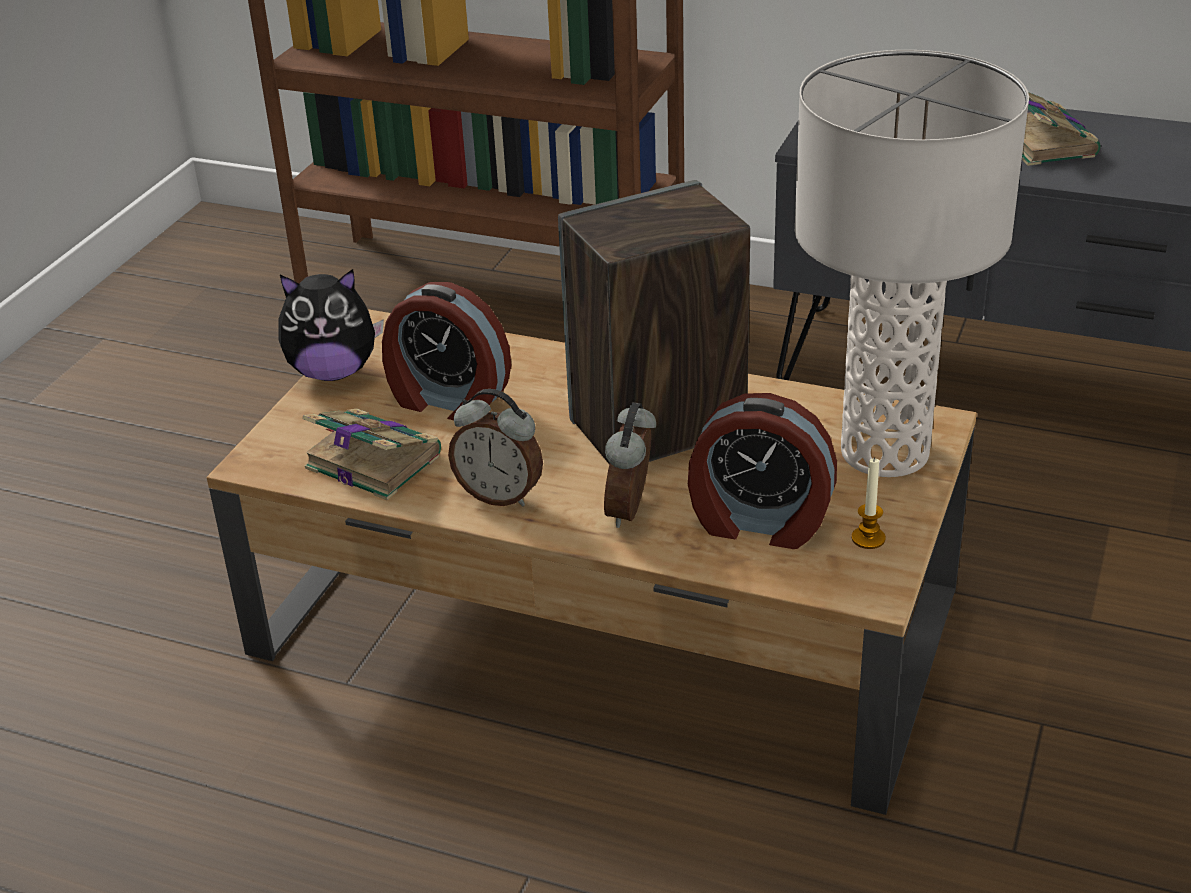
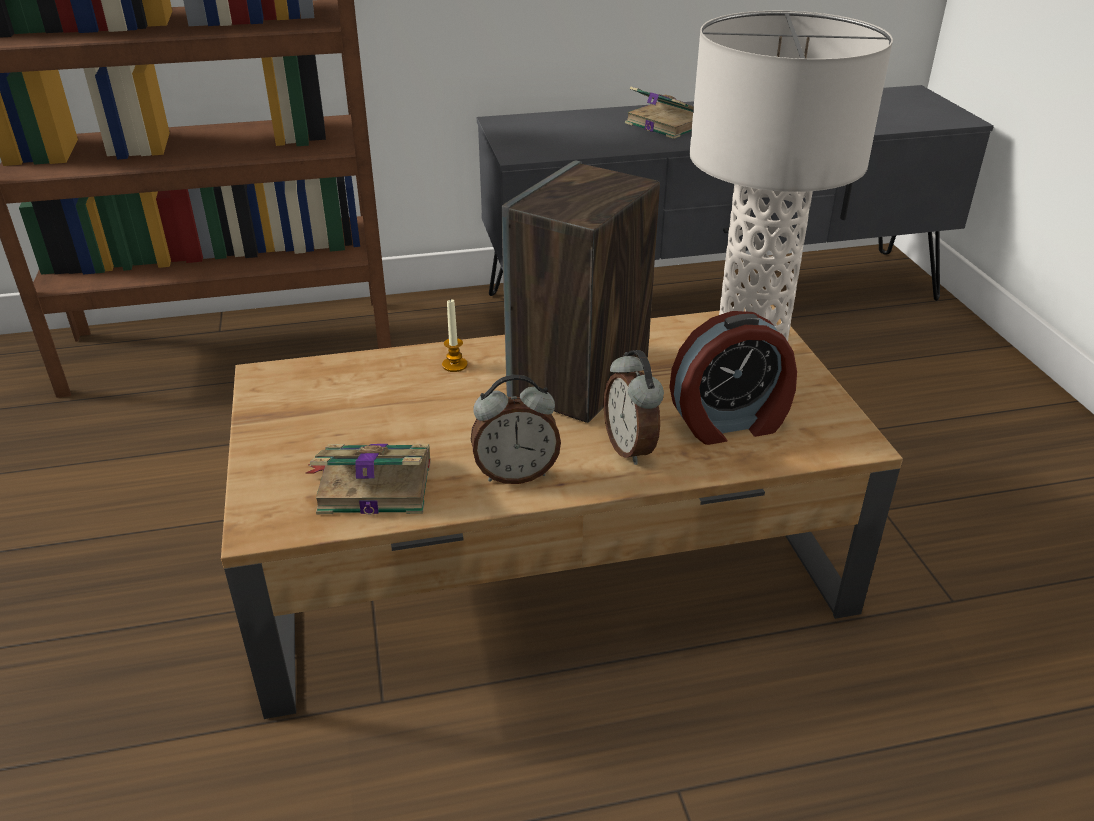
camera: 35 degrees left, 0 degrees up
(333, 372) = (258, 424): plush toy -> none
(447, 401) = (389, 414): alarm clock -> none
(868, 538) = (810, 408): candle -> candle (454, 365)

